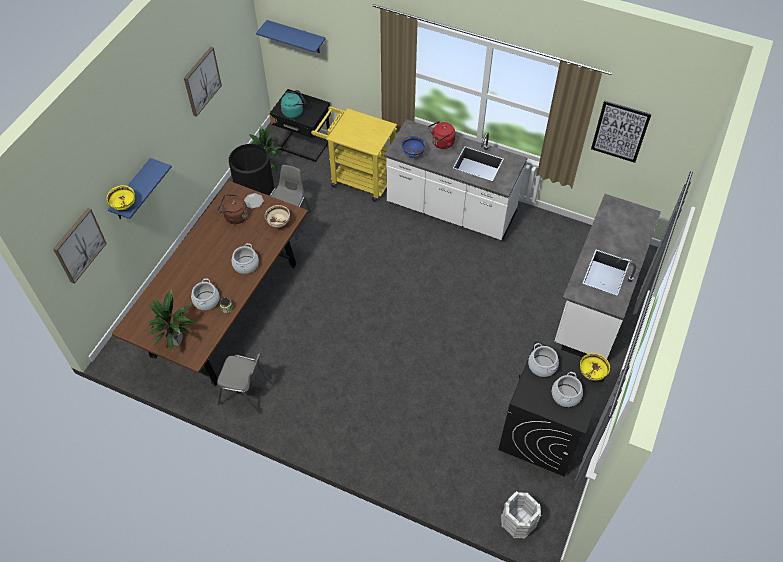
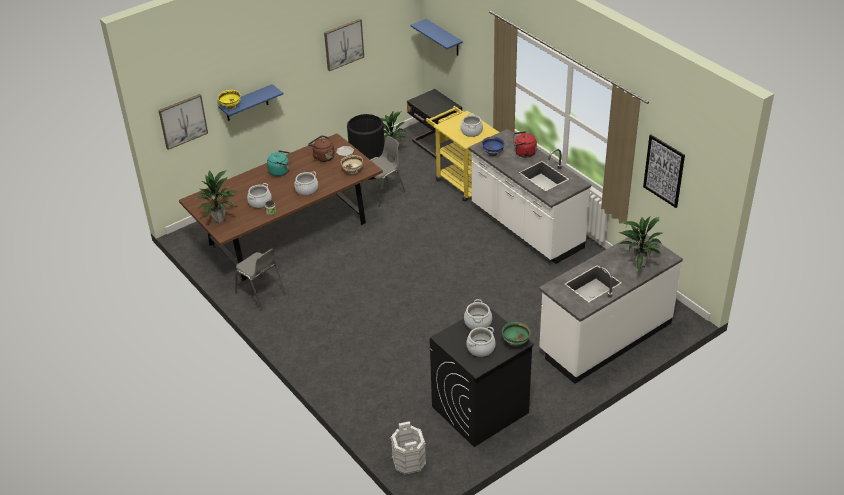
camera: 30 degrees right, 15 degrees down
(294, 111) = (427, 105): turquoise kettle -> turquoise kettle (280, 171)
(369, 133) = (471, 131): none -> cooking pot
(591, 373) = (515, 342): yellow bowl -> green bowl
(629, 233) = (639, 264): none -> potted plant

